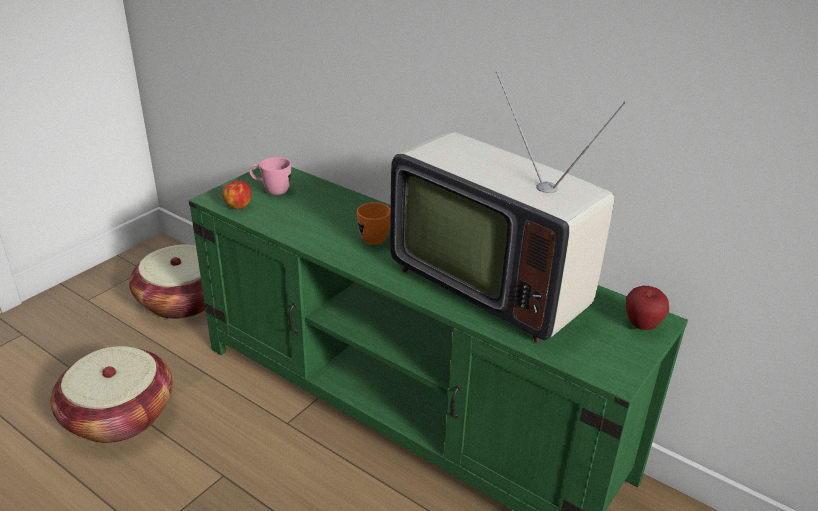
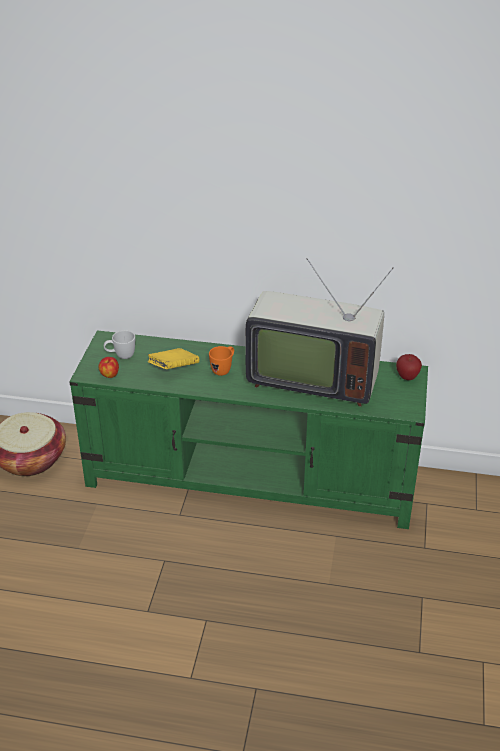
camera: 25 degrees left, 5 degrees up
(119, 416) = (60, 552): basket -> none
(271, 191) = (121, 356): pink mug -> white mug
(319, 220) = (174, 368): none -> yellow book

